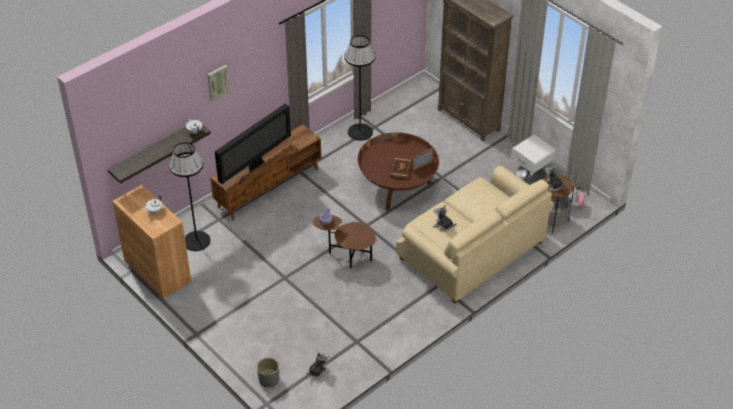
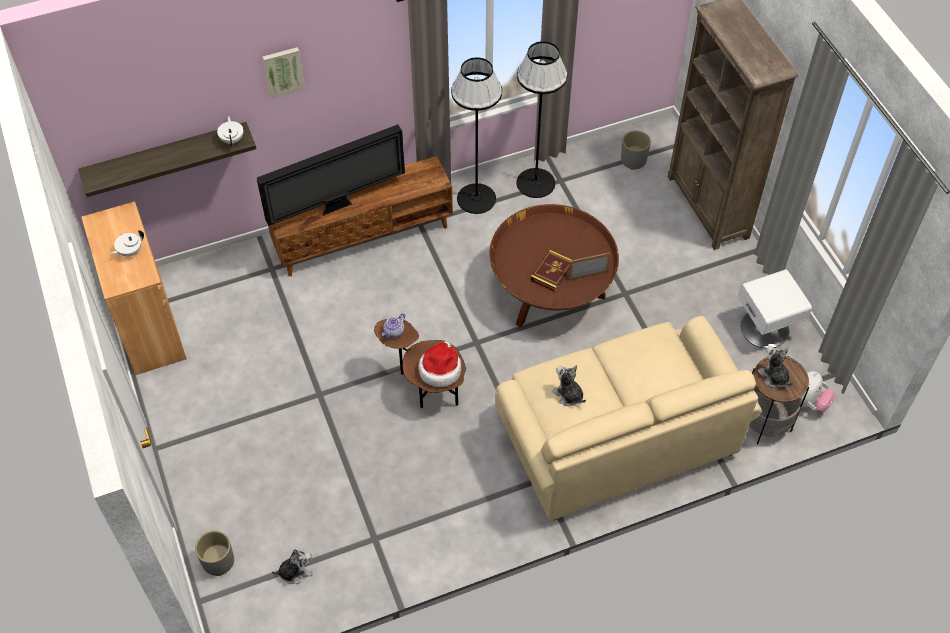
camera: 20 degrees right, 10 degrees up
(196, 241) = (224, 295): black floor lamp -> black floor lamp (476, 199)
(359, 236) = (440, 369): none -> hat
(413, 105) = (633, 160): none -> grey planter

